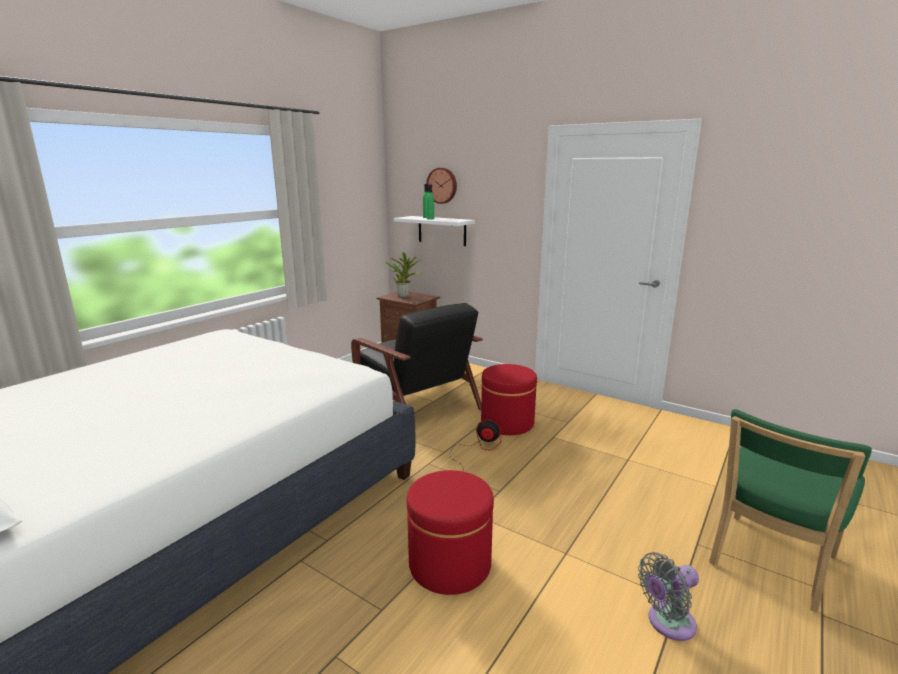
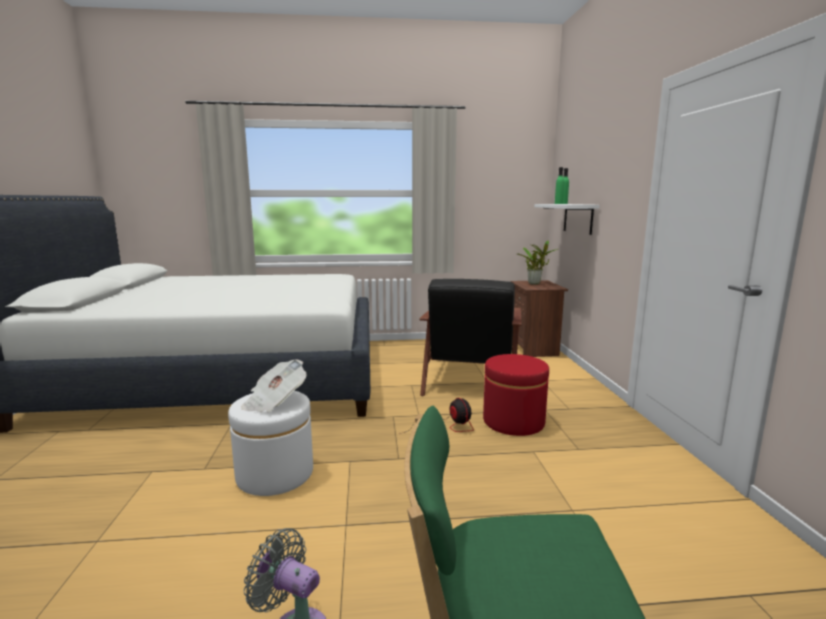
camera: 50 degrees right, 5 degrees down
(442, 185) = (582, 169): wall clock -> none
(450, 564) = (275, 474): red ottoman -> white ottoman
(452, 489) = (275, 402): none -> newspaper

